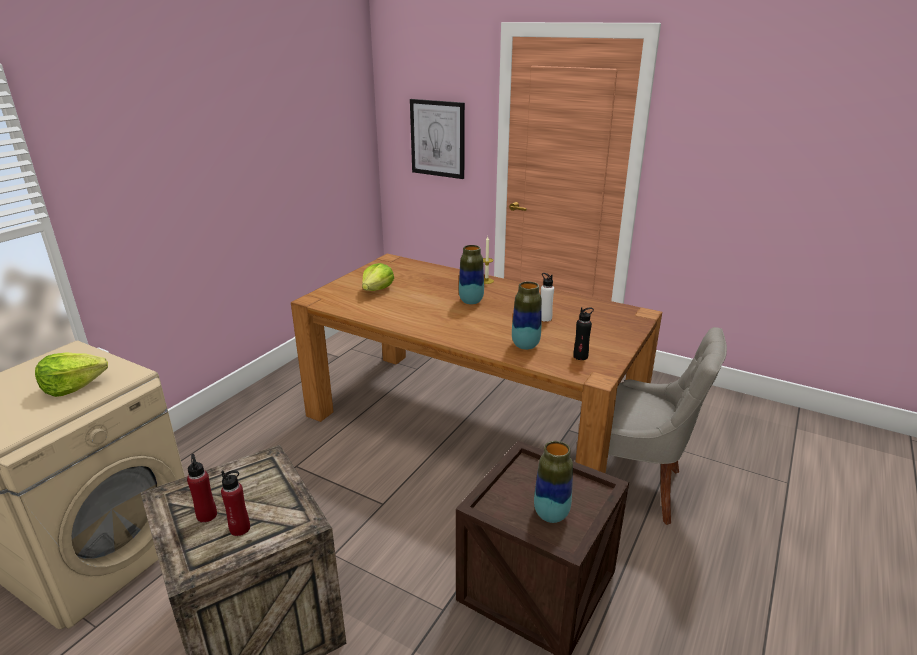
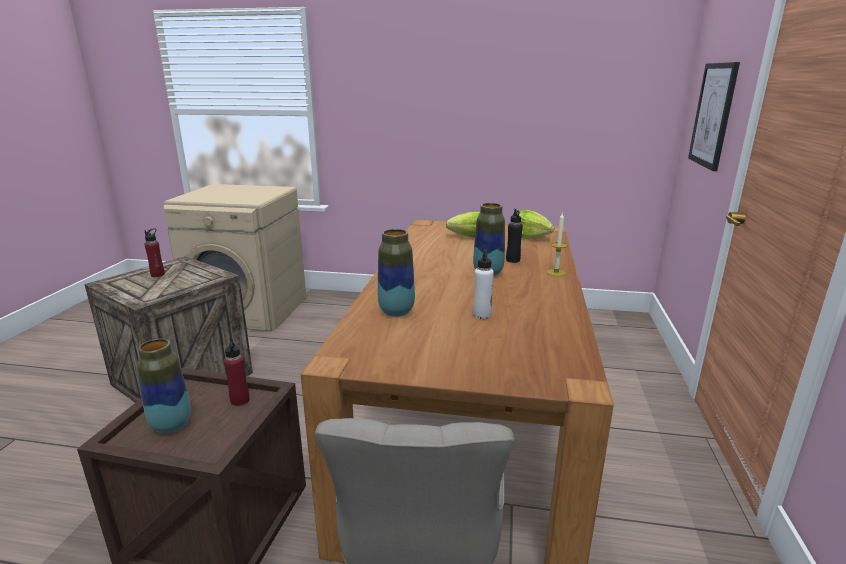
camera: 70 degrees right, 5 degrees down
(73, 386) = (236, 196): lettuce -> lettuce (529, 237)
(240, 528) = (141, 285): red bottle -> red bottle (240, 400)
(580, 356) = (387, 346): black bottle -> black bottle (513, 260)

